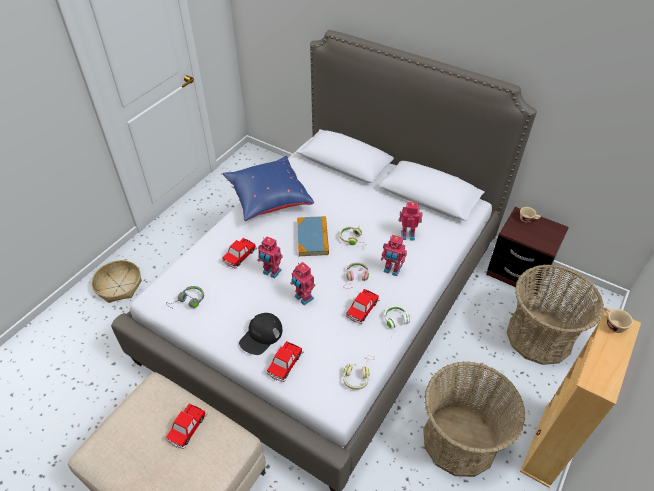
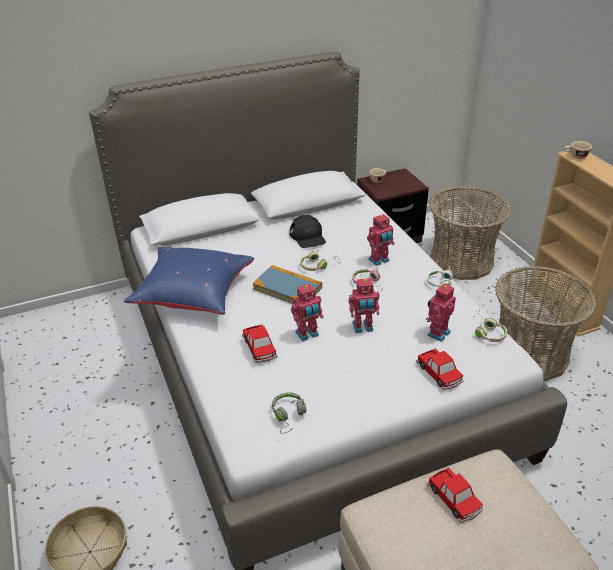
camera: 55 degrees left, 10 degrees down
(261, 336) = (388, 376): black cap -> black cap (308, 236)
(362, 309) = (410, 297): toy car -> none
(407, 234) = (344, 234): toy robot -> toy robot (437, 333)

